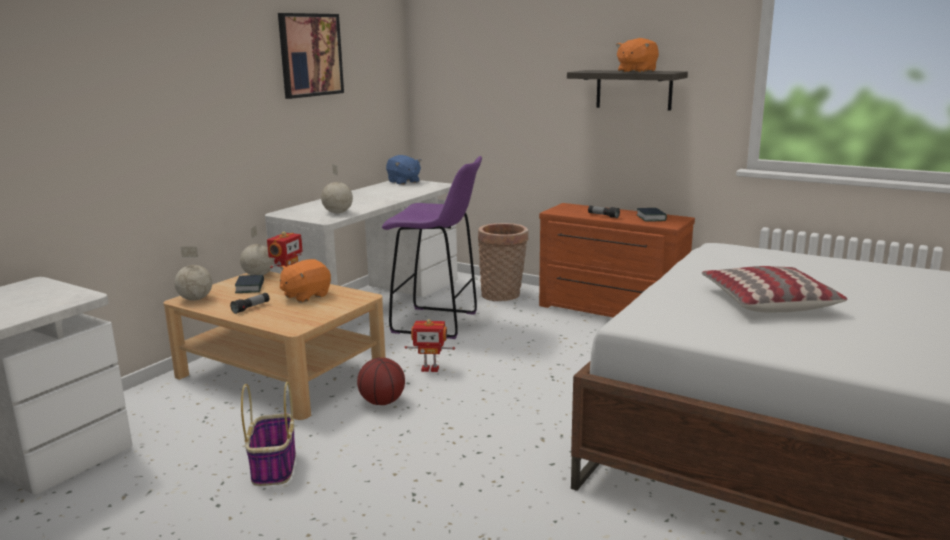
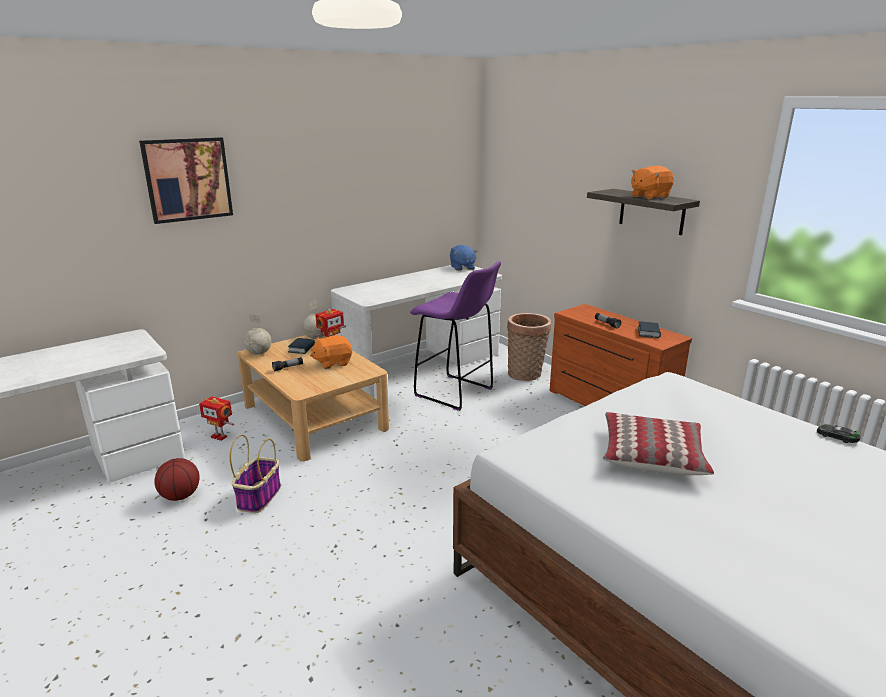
camera: 20 degrees right, 5 degrees up
(310, 55) = (381, 163): picture -> picture (187, 179)
(337, 213) = (382, 295): globe -> none
(382, 402) = (367, 458): basketball -> basketball (181, 496)
(430, 368) = (421, 435): toy robot -> toy robot (220, 436)
(900, 266) = (837, 436): none -> toy car

